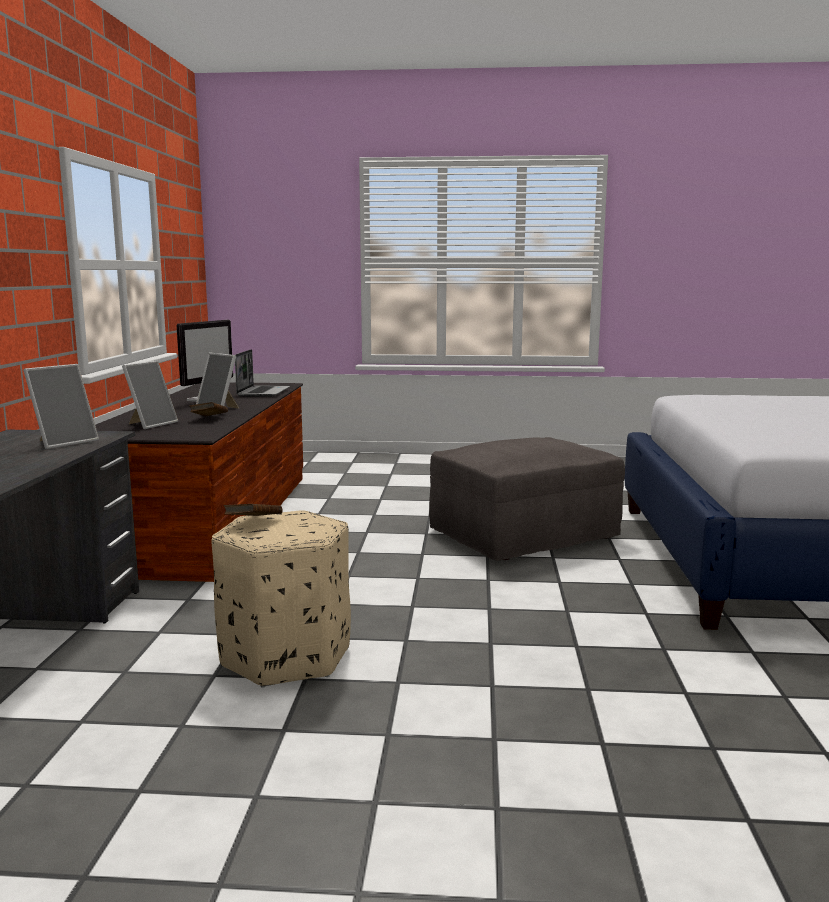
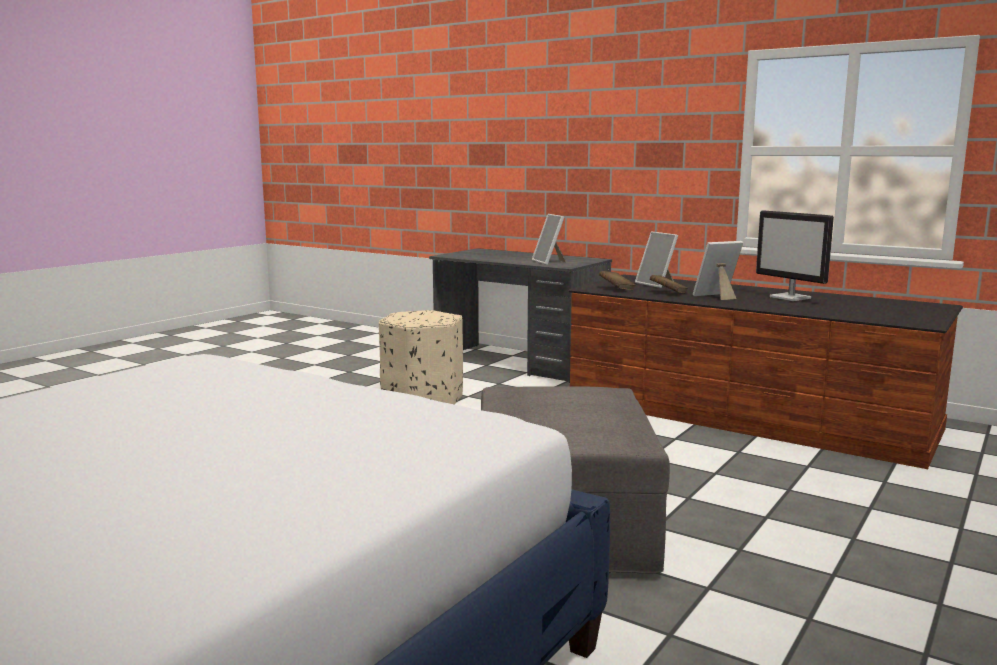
camera: 120 degrees right, 0 degrees up
(253, 523) = (437, 313): brown book -> brown book (616, 289)
(263, 392) = (841, 312): laptop -> none

